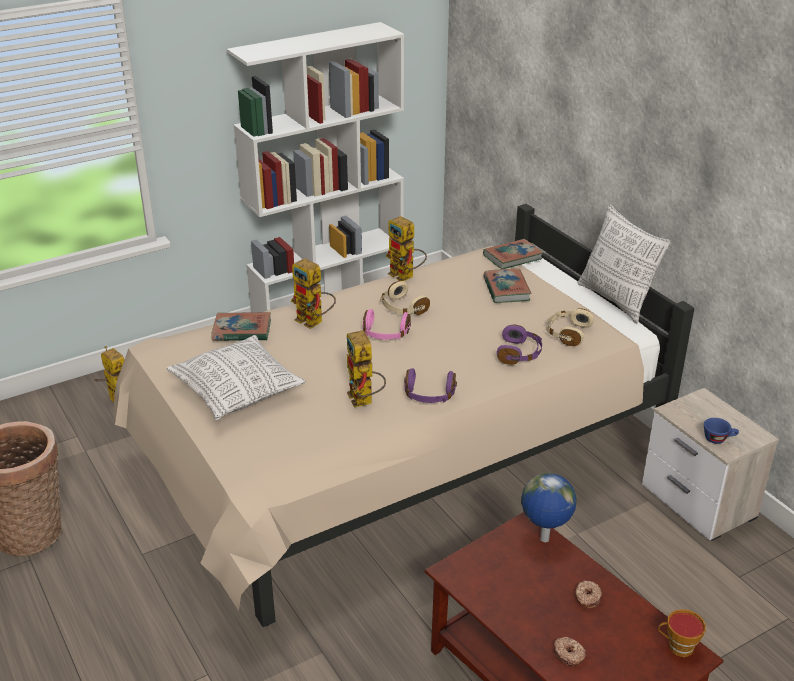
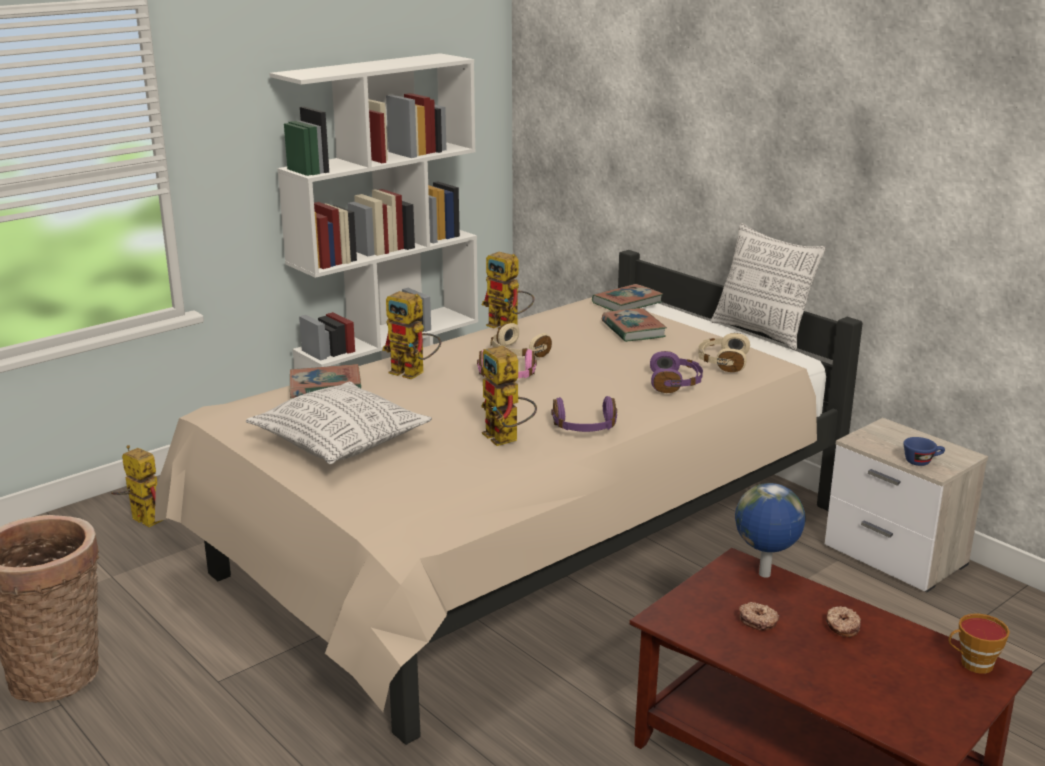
camera: 10 degrees left, 10 degrees down
(569, 654) = (846, 687): donut -> donut (758, 621)

